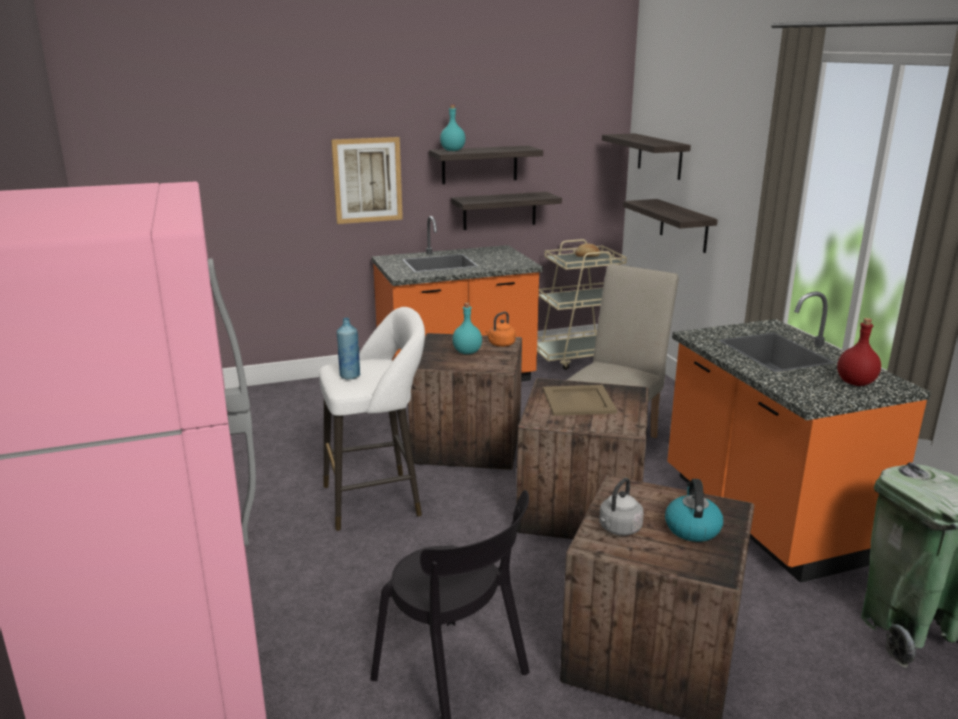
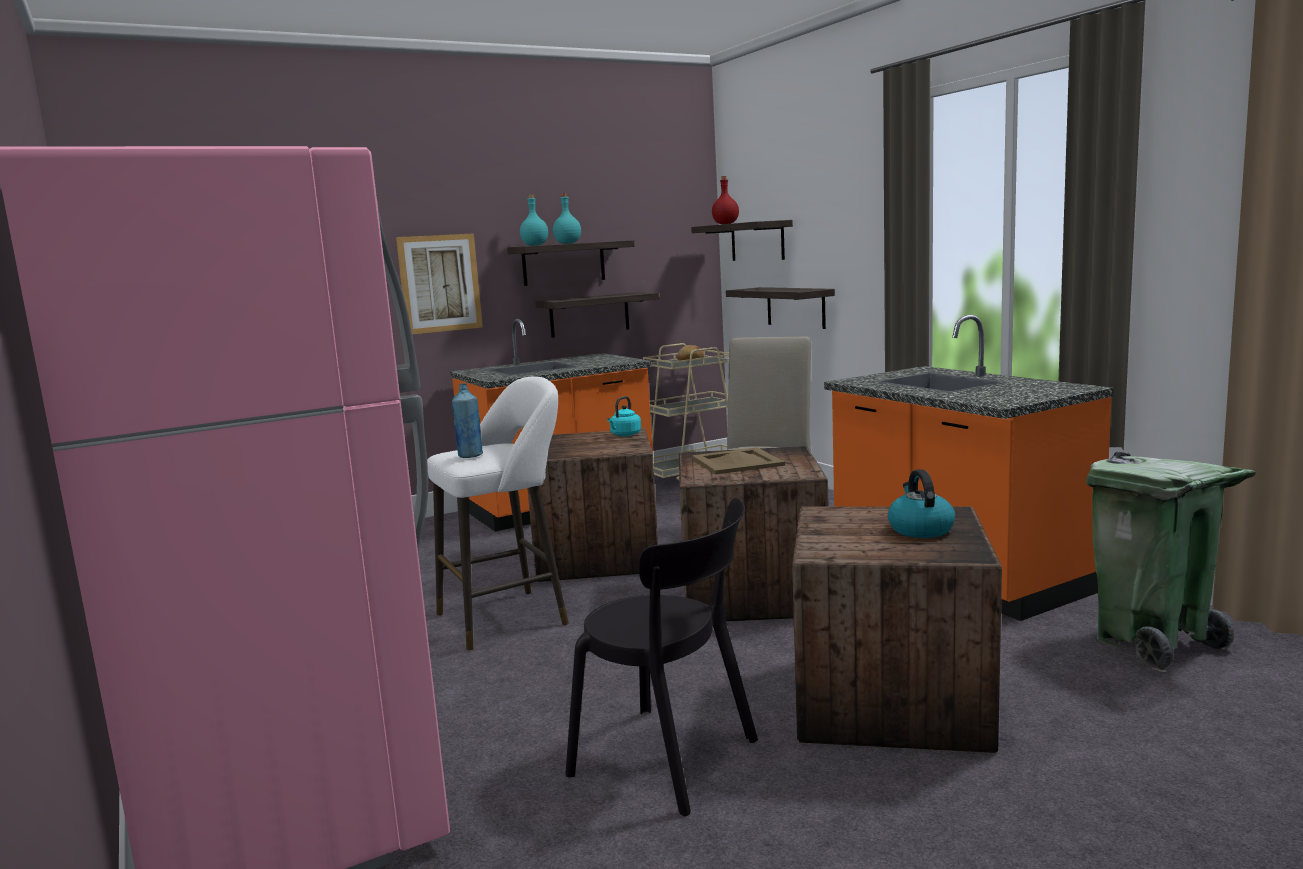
camera: 10 degrees left, 10 degrees down
(466, 352) = (589, 443): turquoise bottle -> turquoise bottle (567, 243)
(500, 344) = (624, 435): orange kettle -> turquoise kettle
(618, 529) = (841, 539): grey kettle -> none
(855, 383) = (1036, 390): red bottle -> red bottle (725, 224)

